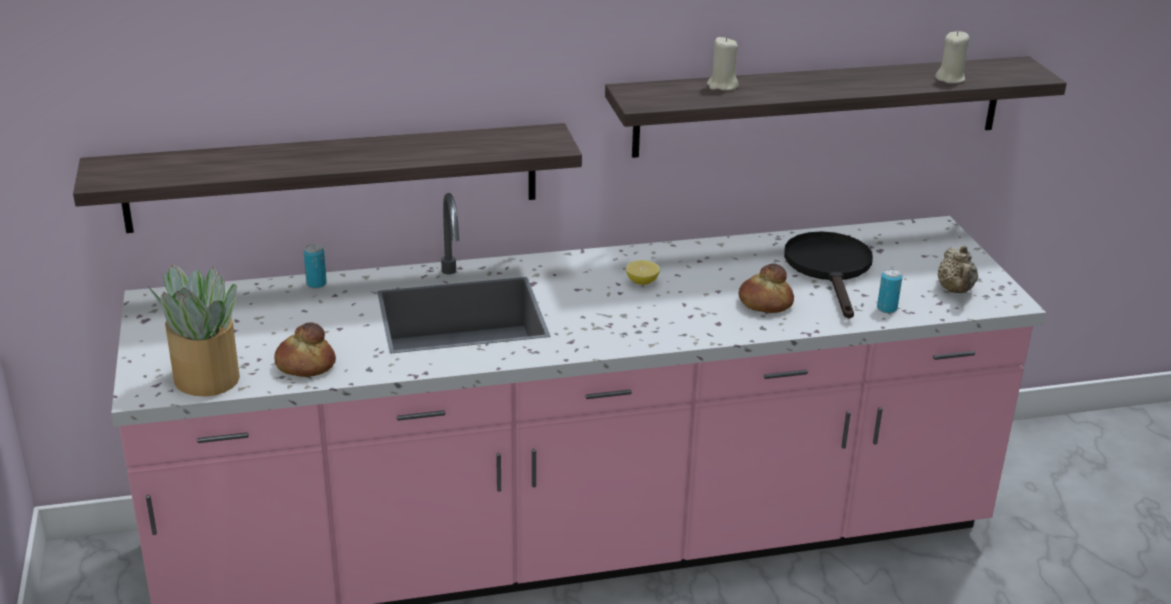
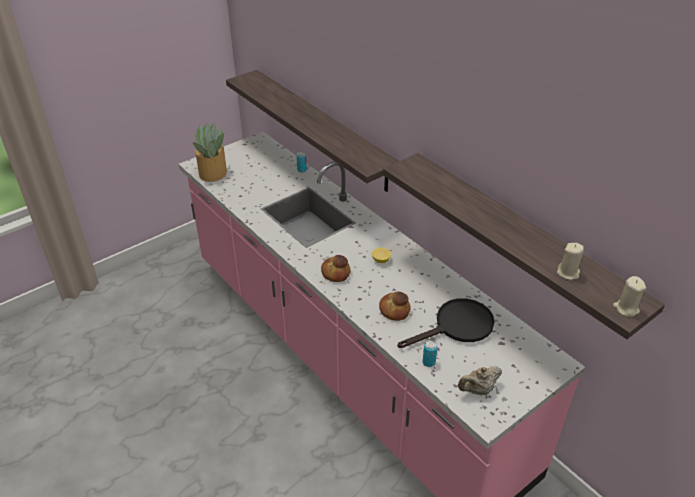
camera: 65 degrees right, 10 degrees up
(305, 365) = (236, 191): bread -> bread (336, 273)
(722, 85) = (454, 188): beige candle -> beige candle (626, 309)

